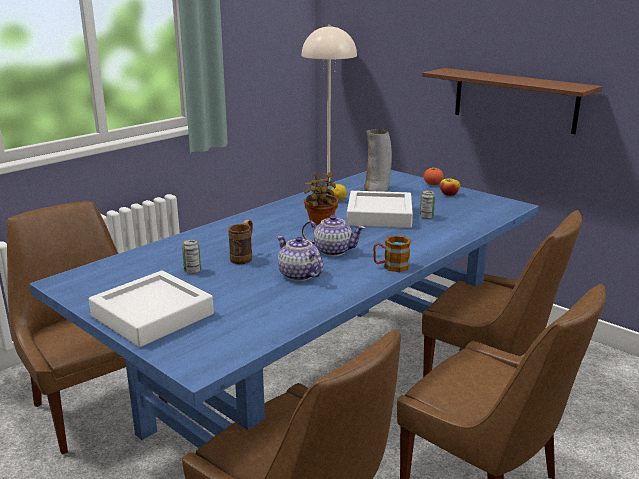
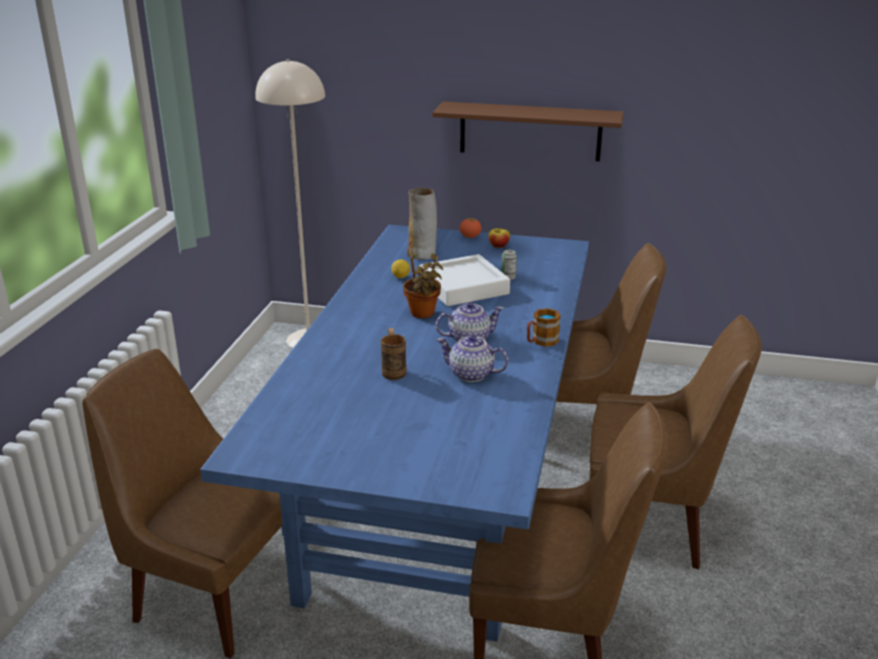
camera: 30 degrees left, 5 degrees up
(152, 315) = (390, 459): white tray -> none
(192, 271) = (362, 400): can -> none

